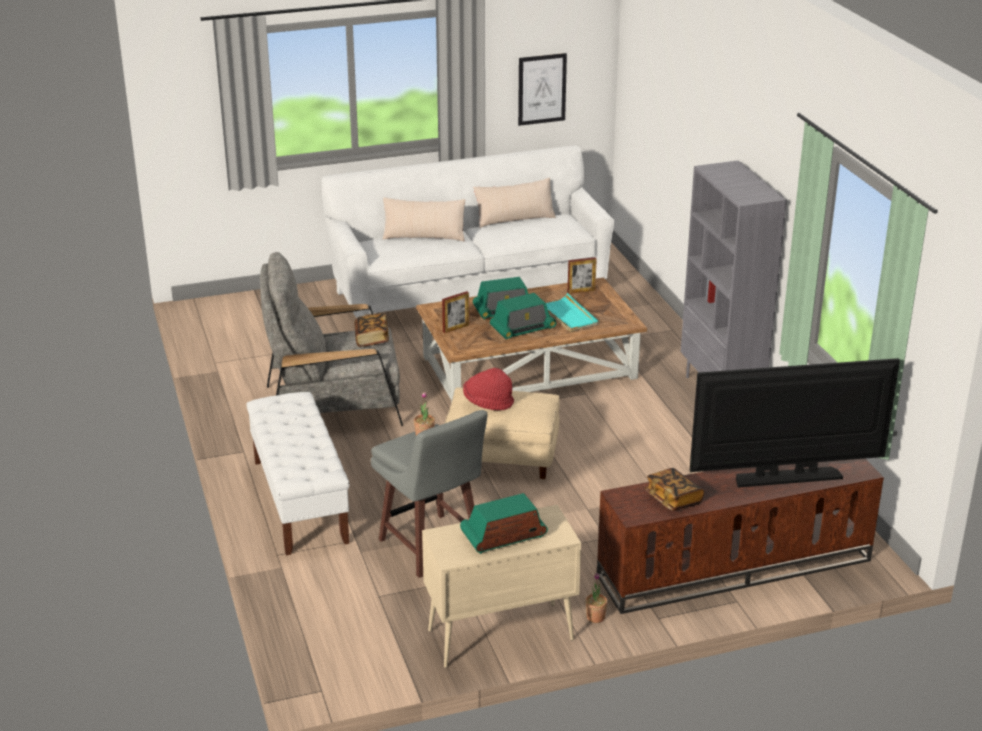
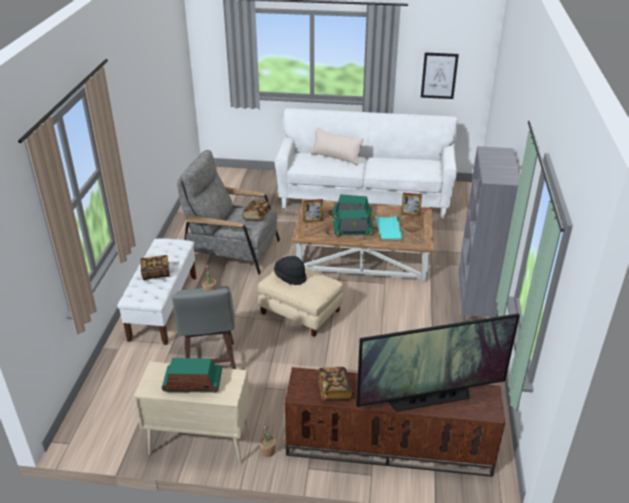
camera: 25 degrees right, 5 degrees up
(299, 442) = (156, 273): none -> book
(488, 403) = (290, 277): red hat -> black hat
(514, 219) = (400, 157): beige pillow -> none
(787, 477) = (430, 399): television -> television turned 150 degrees clockwise

